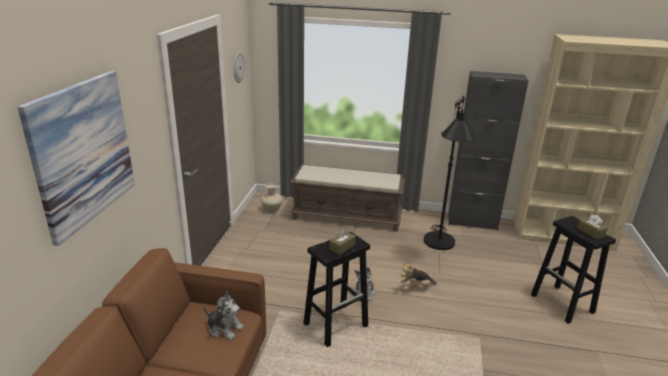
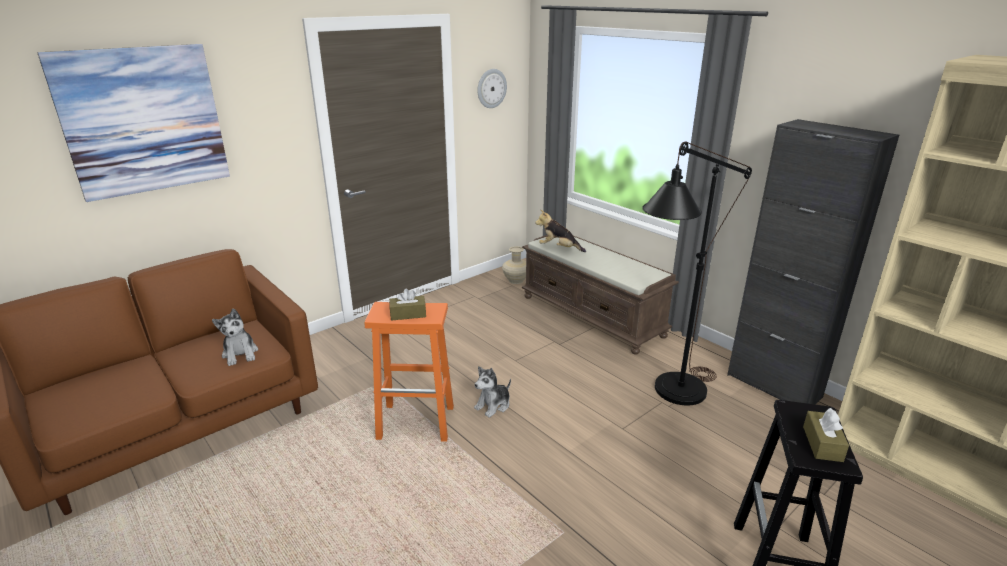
camera: 40 degrees right, 0 degrees up
(336, 324) = (417, 422): black stool -> orange stool
(416, 288) = (564, 429): plush toy -> plush toy (559, 248)

